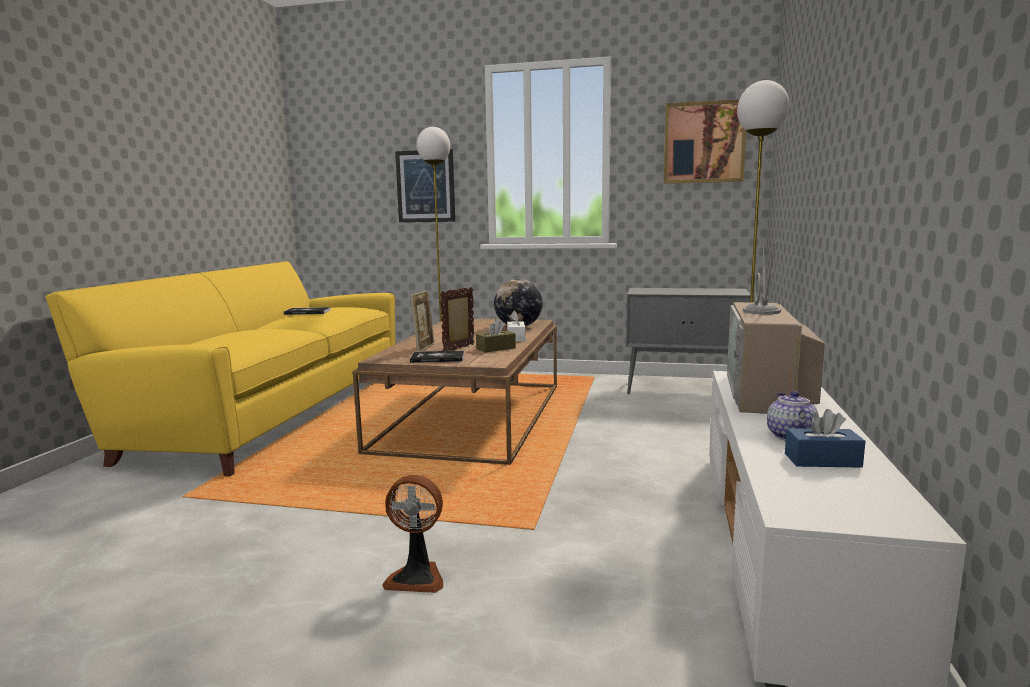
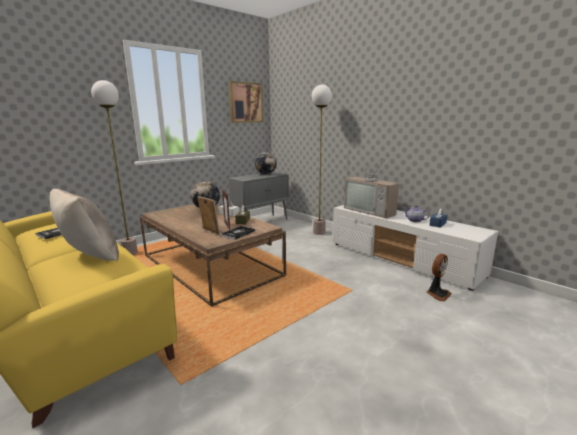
camera: 55 degrees left, 5 degrees up
(251, 332) = (89, 256): none -> beige pillow
(417, 577) = (369, 325): fan -> fan (437, 294)
(426, 186) = (85, 122): picture -> none
(712, 290) = (266, 174): none -> globe

